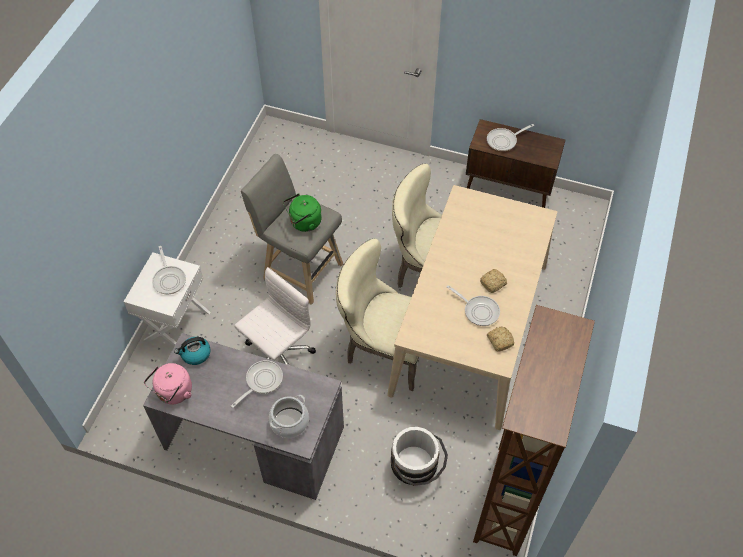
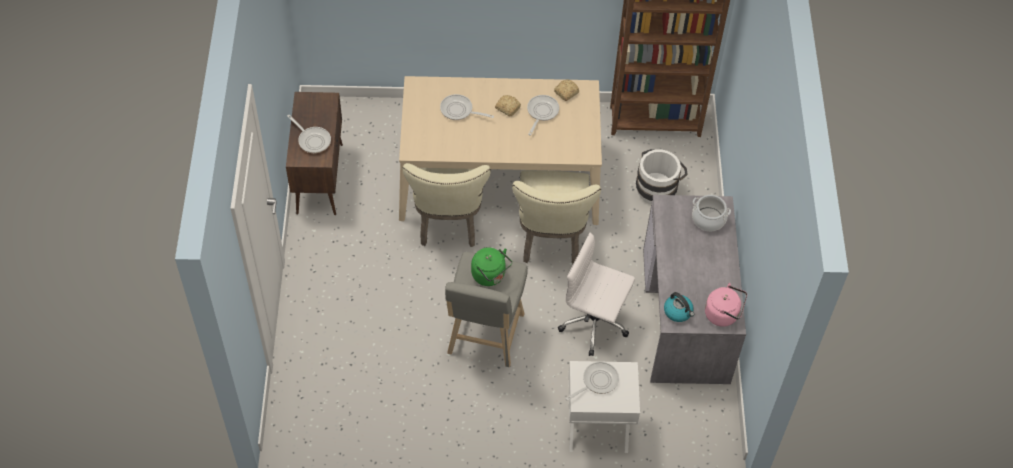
camera: 110 degrees left, 0 degrees up
(262, 381) = (680, 251): frying pan -> frying pan (459, 111)

